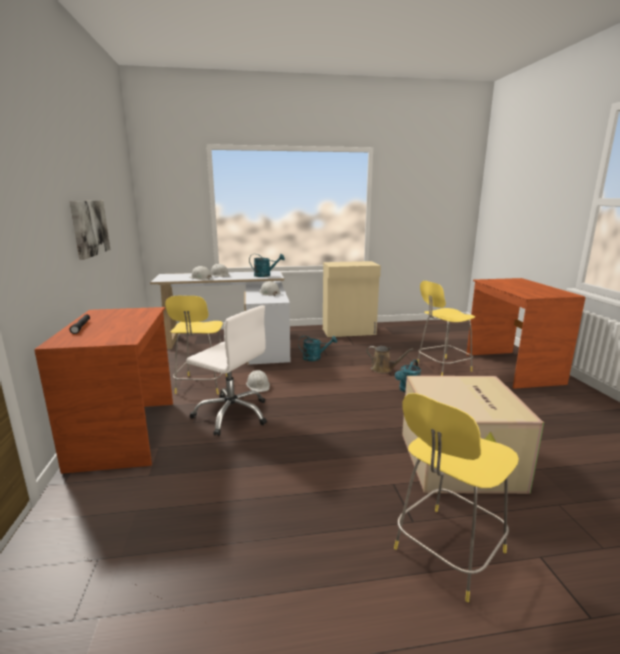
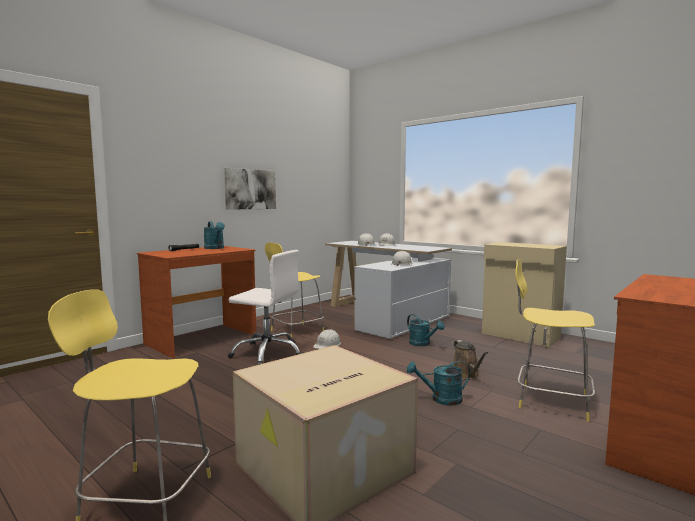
camera: 50 degrees right, 10 degrees down
(232, 414) = (267, 353): white office chair -> white office chair turned 60 degrees counterclockwise
(265, 275) = (421, 248): turquoise watering can -> turquoise watering can (215, 248)

